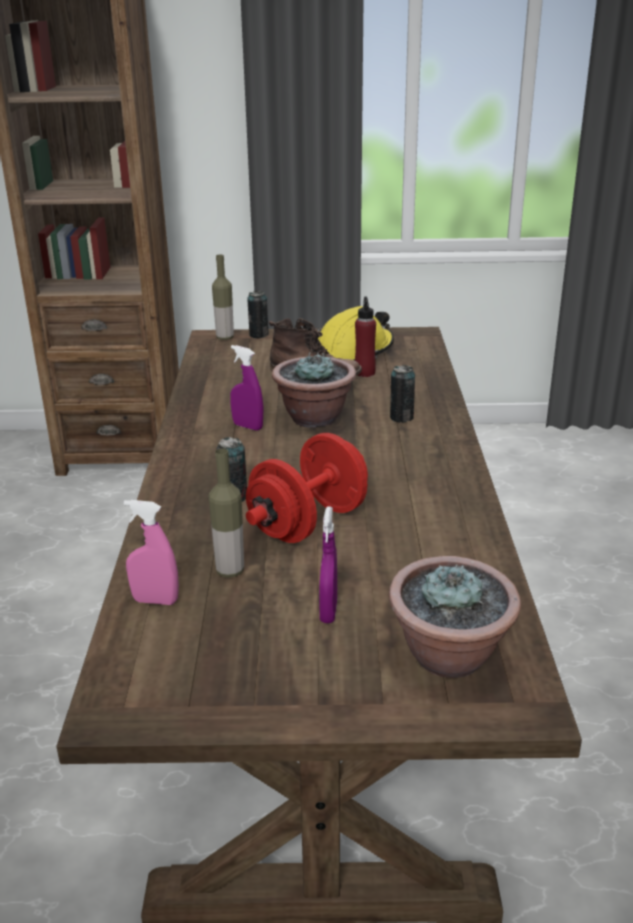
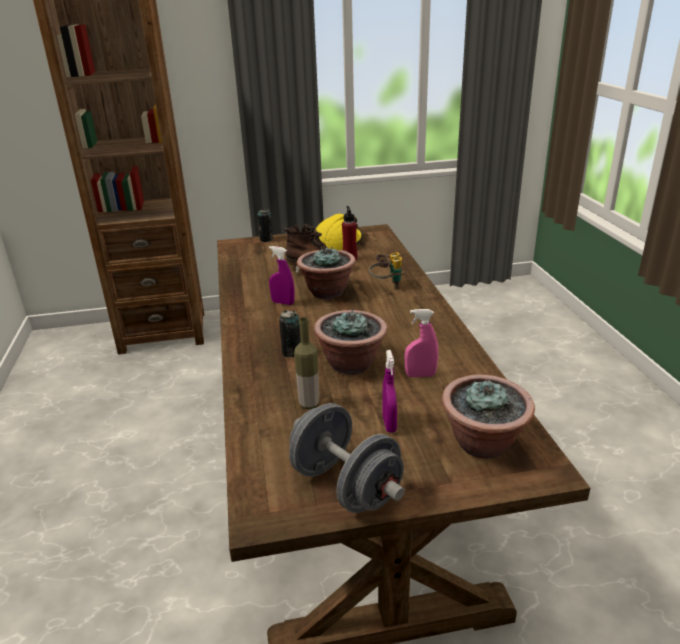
camera: 10 degrees left, 0 degrees up
(155, 601) = (263, 432): pink spray bottle -> pink spray bottle (420, 375)
(225, 338) = (243, 243): bottle -> none
(236, 687) = (346, 486): none -> grey dumbbell
(308, 522) = (351, 364): red dumbbell -> potted plant
(401, 417) = (386, 286): can -> binoculars

